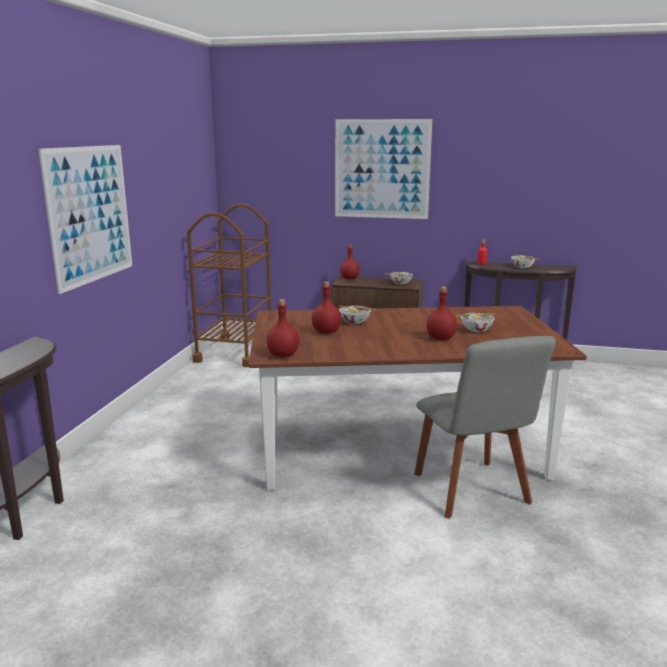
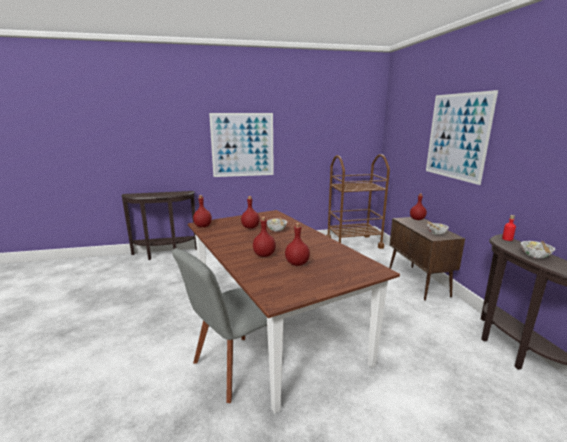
camera: 65 degrees right, 0 degrees up
(476, 330) = (297, 263): bowl -> red bottle

